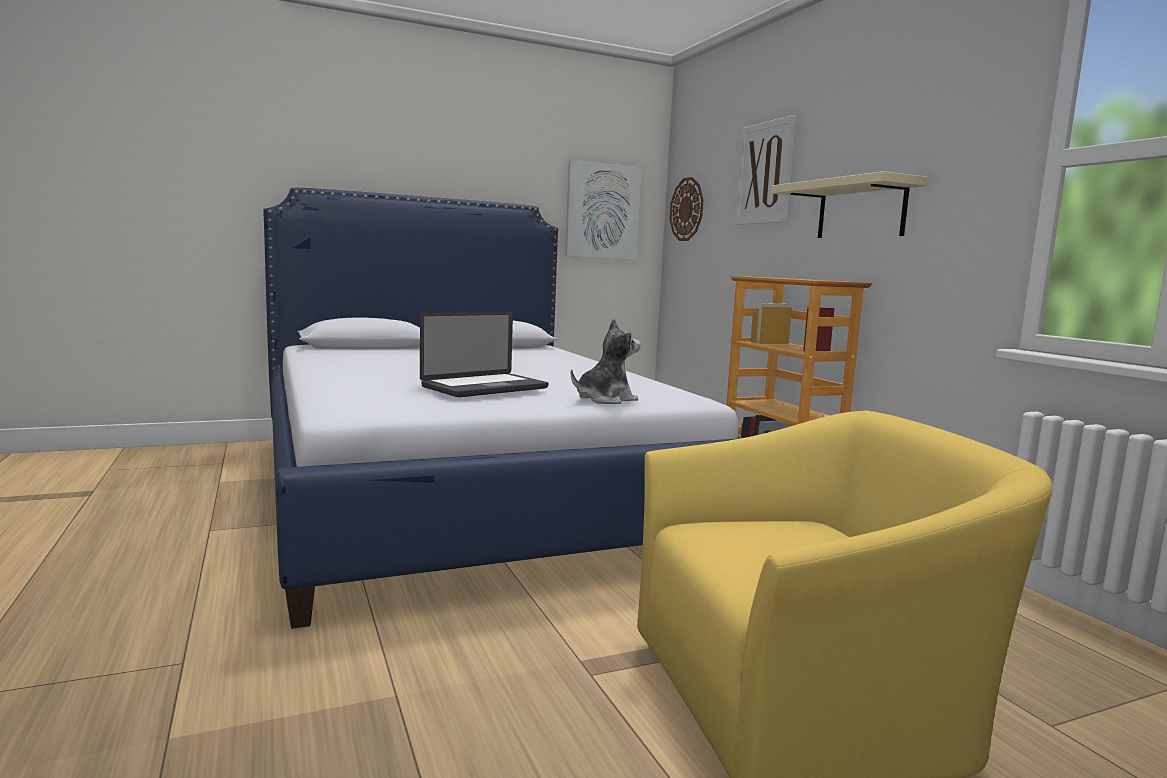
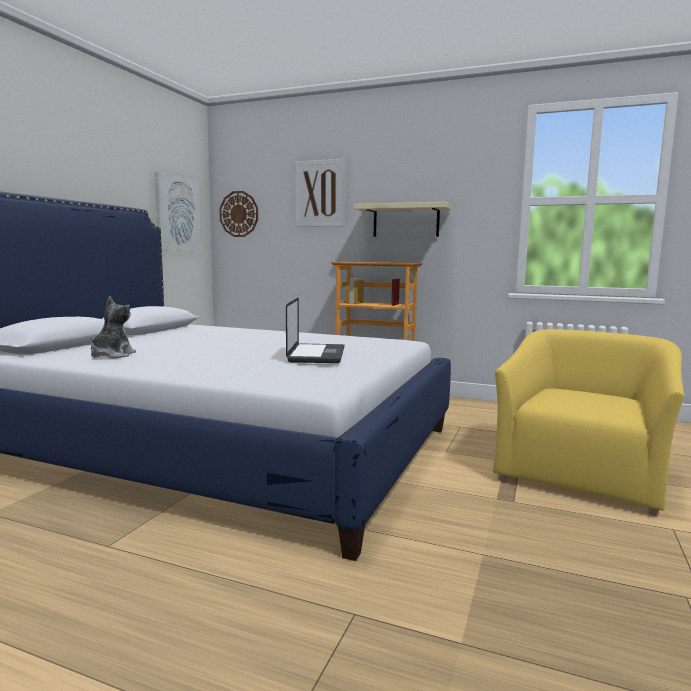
camera: 45 degrees left, 0 degrees up
(605, 399) = (383, 349): plush toy -> plush toy (112, 355)

